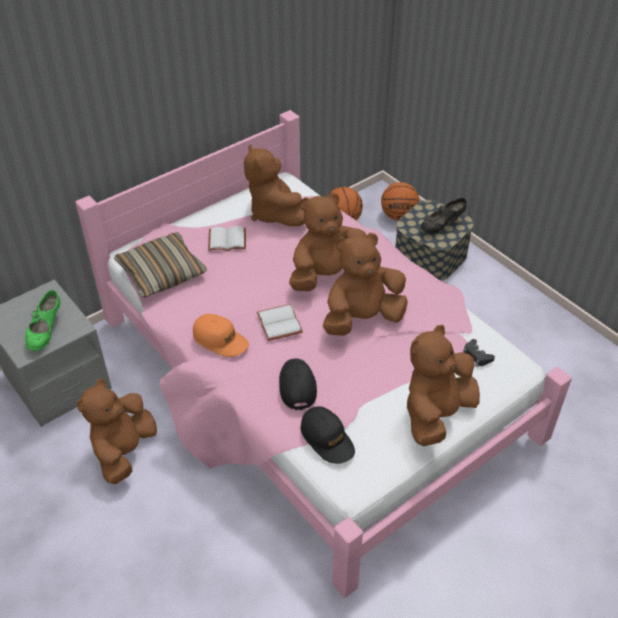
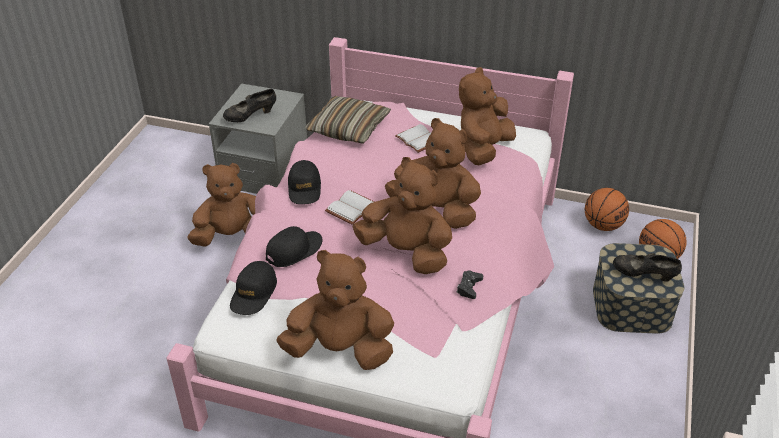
camera: 55 degrees right, 5 degrees down
(46, 332) = (250, 117): green shoe -> black shoe
(220, 340) = (304, 188): orange cap -> black cap
(476, 356) = (437, 347): black game controller -> black game controller (469, 287)

